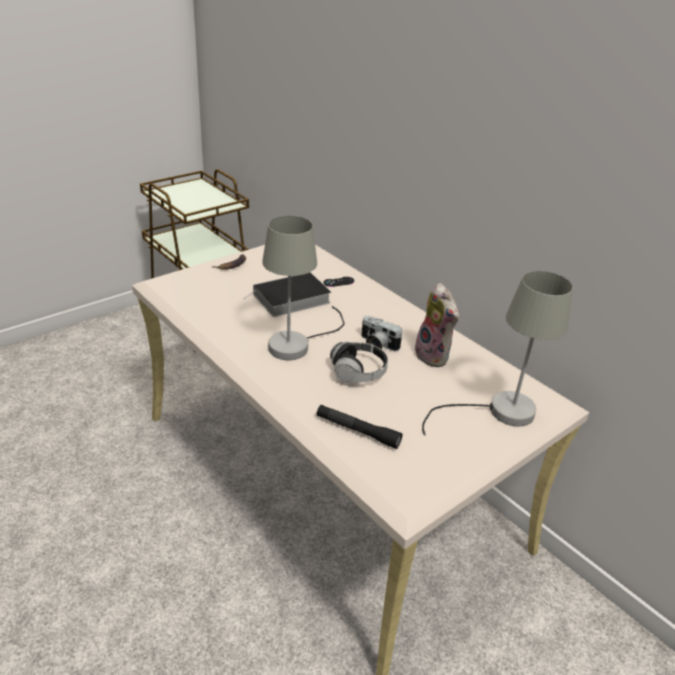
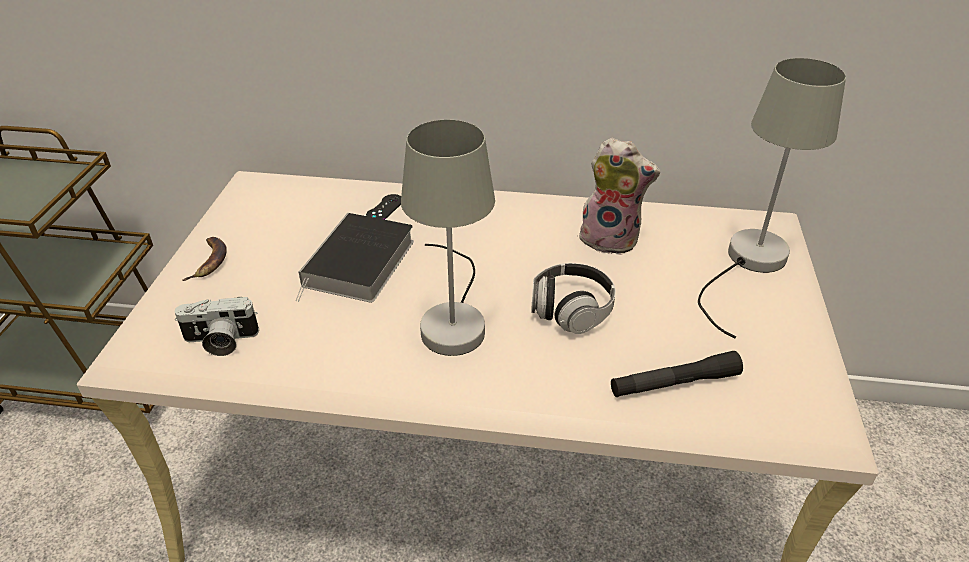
camera: 40 degrees left, 5 degrees up
(377, 345) = (540, 262): camera -> camera (220, 341)

